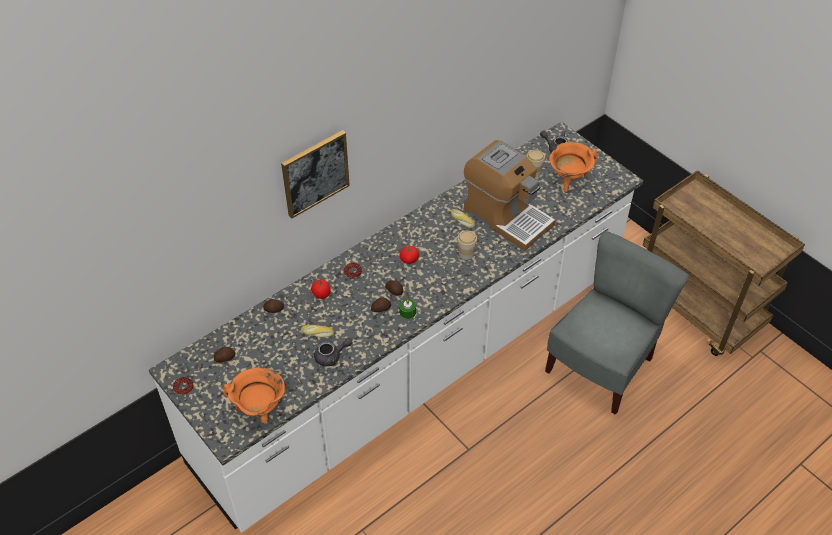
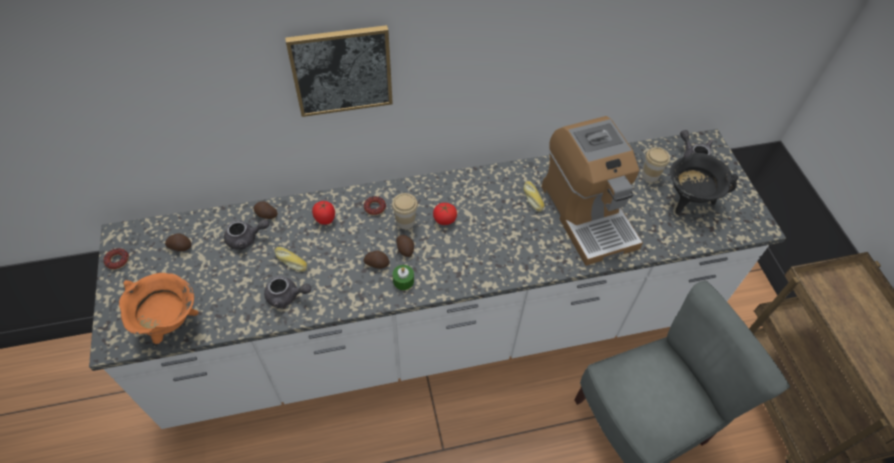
camera: 25 degrees right, 5 degrees up
(272, 332) = (246, 239): none -> grey teapot
(466, 254) = (513, 240): cup -> cup (405, 221)
(569, 180) = (689, 200): orange cooking pot -> black cooking pot

